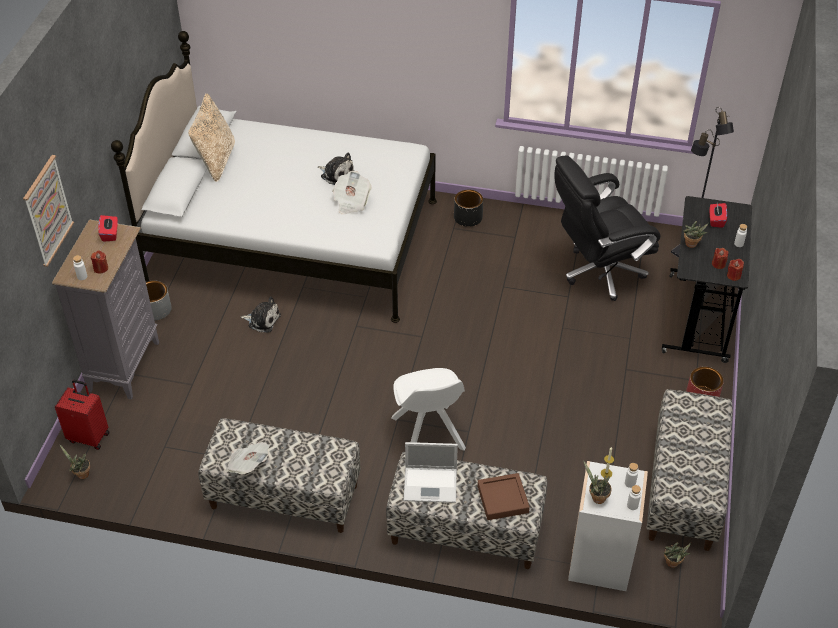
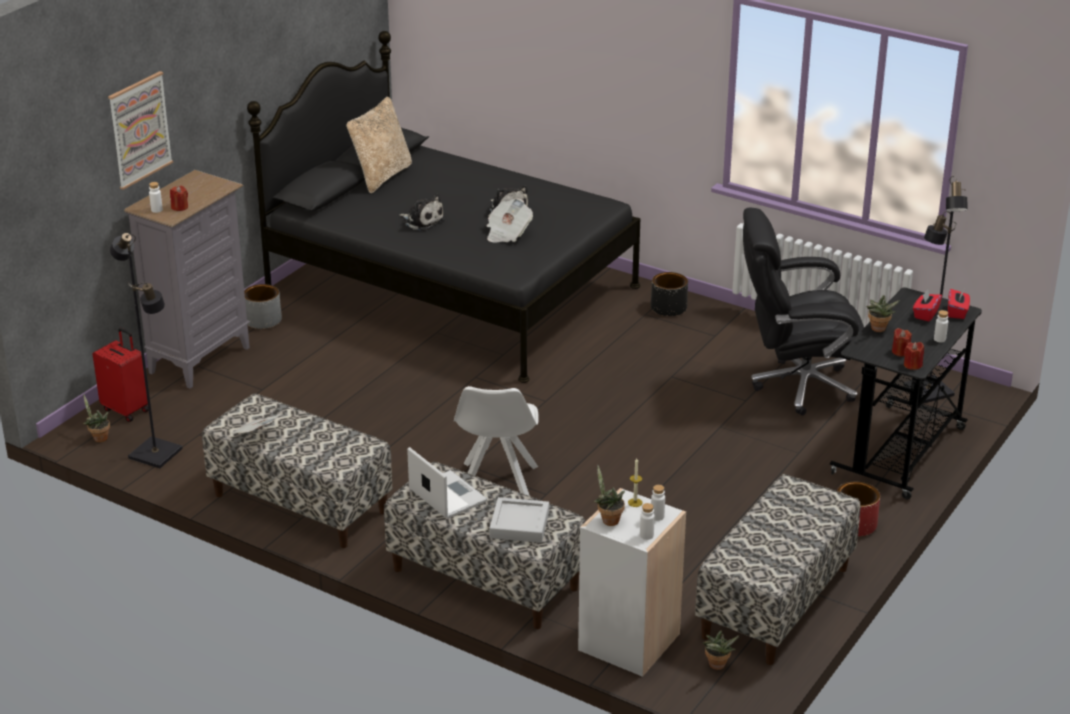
camera: 20 degrees right, 15 degrees down
(110, 234) = (208, 184): red tissue box -> red tissue box (957, 312)
(138, 478) = (155, 454): none -> black floor lamp
(262, 320) = (373, 351): plush toy -> plush toy (422, 221)
(293, 240) = (452, 290): white bed -> black bed
(431, 484) = (446, 495): laptop -> laptop turned 150 degrees counterclockwise
(502, 499) = (519, 525): brown tray -> grey tray

